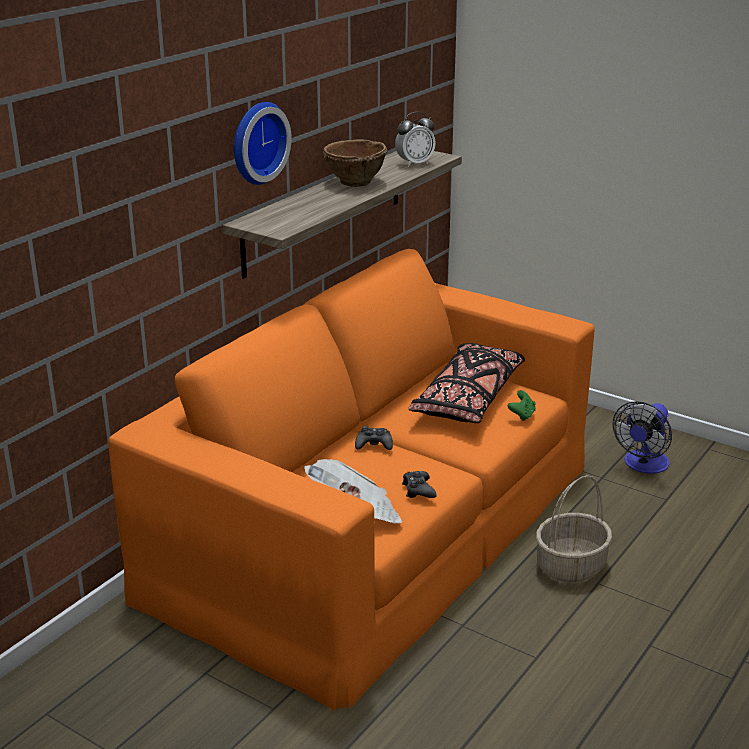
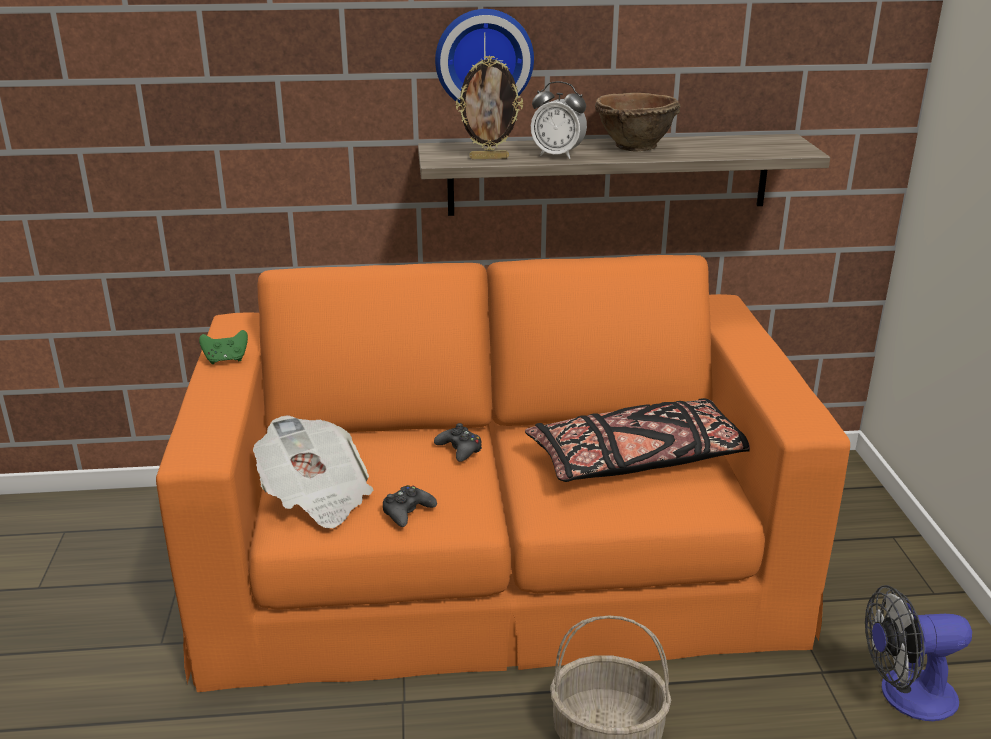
camera: 50 degrees right, 0 degrees up
(301, 218) = (489, 158): none -> picture frame
(414, 163) = (750, 148): alarm clock -> alarm clock (558, 155)
(522, 415) = (660, 509): green game controller -> green game controller (226, 360)

